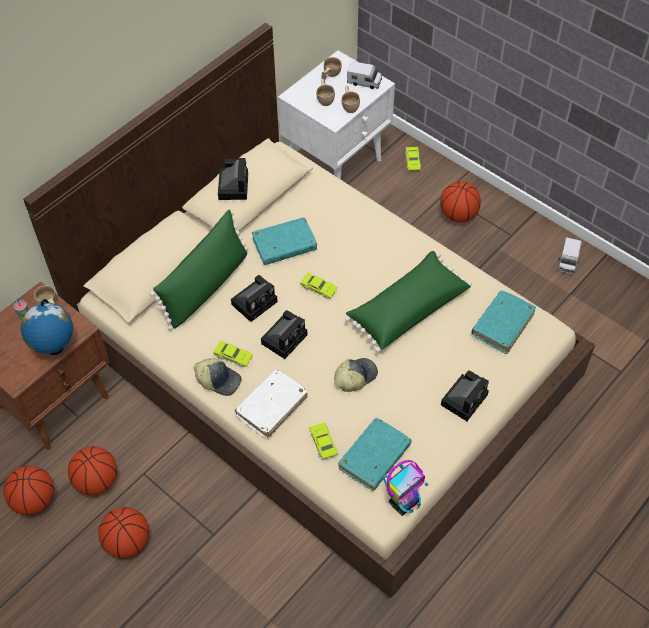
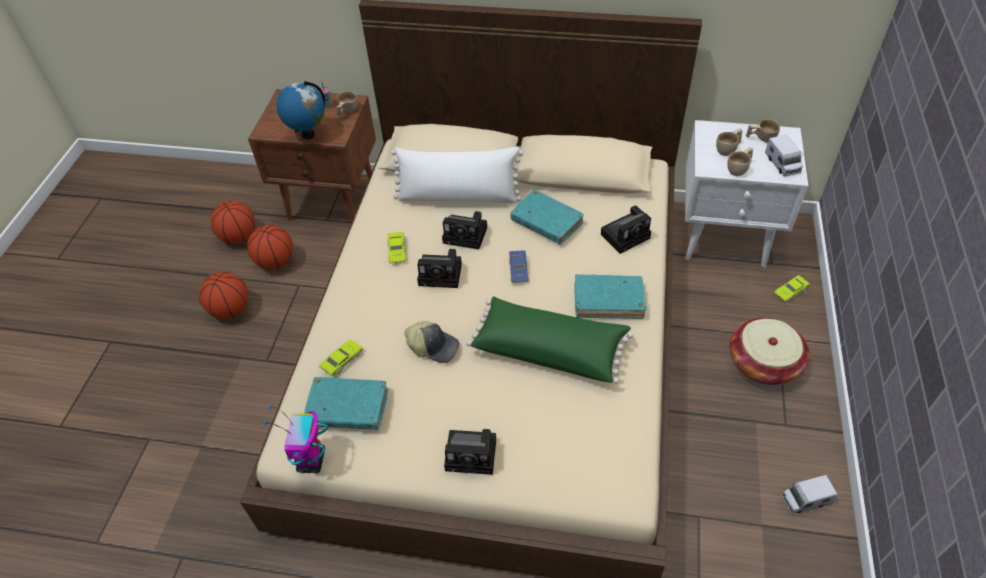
camera: 60 degrees right, 5 degrees down
(206, 286) = (458, 196): green pillow -> white pillow
(218, 380) = (365, 254): cap -> none
(233, 185) = (564, 146): camera -> camera (626, 235)
(272, 407) = (359, 303): white book -> none
(319, 288) = (518, 269): green toy car -> blue toy car
(404, 502) = (311, 461): toy robot -> toy robot turned 75 degrees clockwise
(458, 215) = (763, 363): basketball -> basket
(502, 325) = (597, 444): turquoise book -> turquoise book (608, 301)

